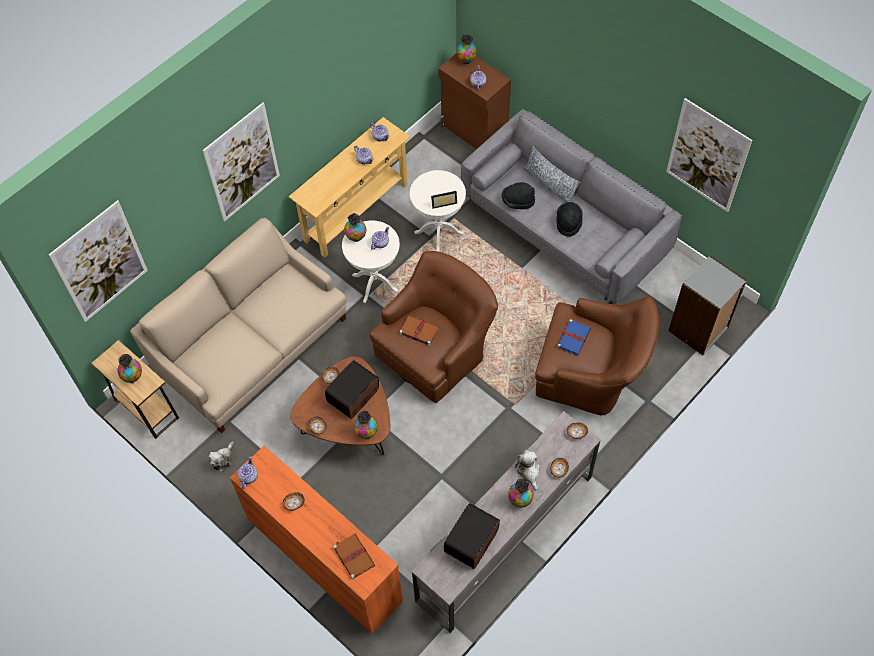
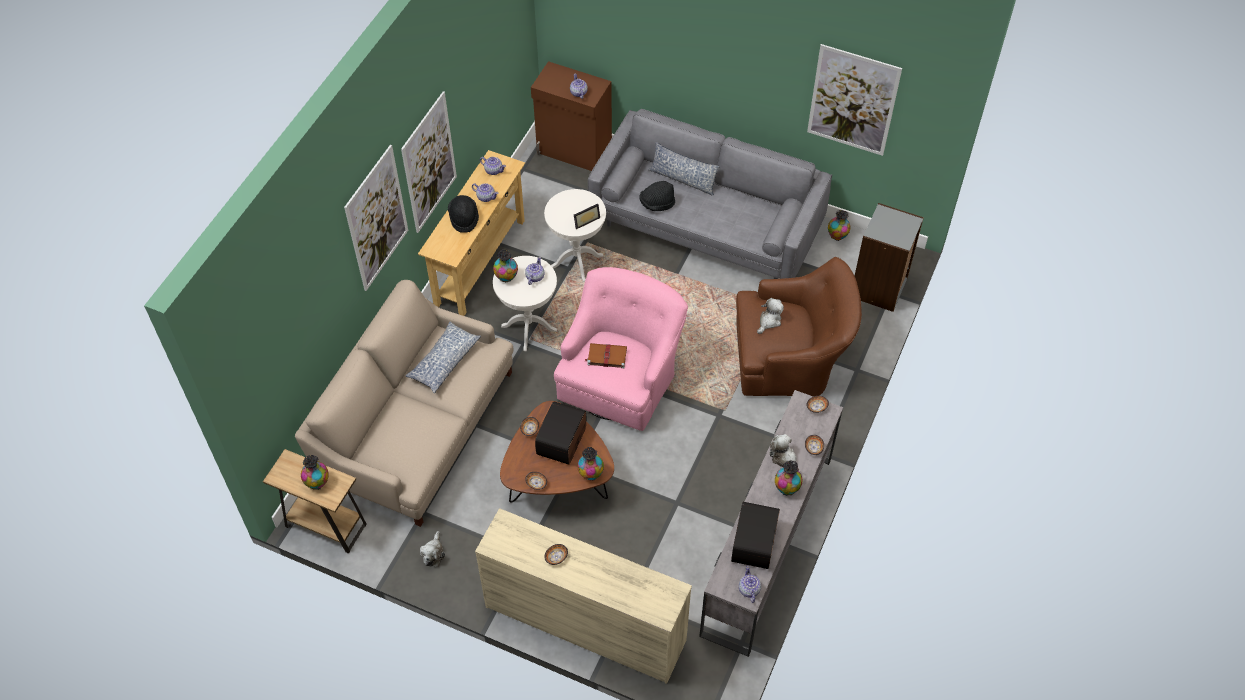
camera: 20 degrees left, 5 degrees down
(100, 262) = (265, 354): picture -> picture (429, 163)
(248, 477) = (495, 545): teapot -> teapot (749, 590)
(280, 297) = (443, 361): none -> pillow
(324, 558) = (585, 622): orange dresser -> beige dresser
(353, 556) = (641, 591): brown book -> none
(436, 349) = (621, 377): brown armchair -> pink armchair
(466, 60) = (557, 73): vase -> vase (837, 236)
(568, 223) = (717, 212): black hat -> black hat (464, 218)
(574, 337) = (769, 321): blue book -> plush toy

